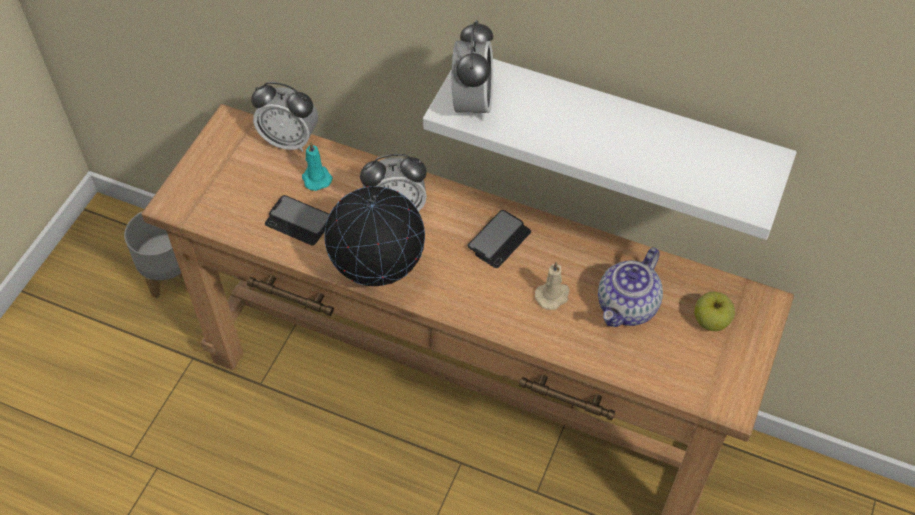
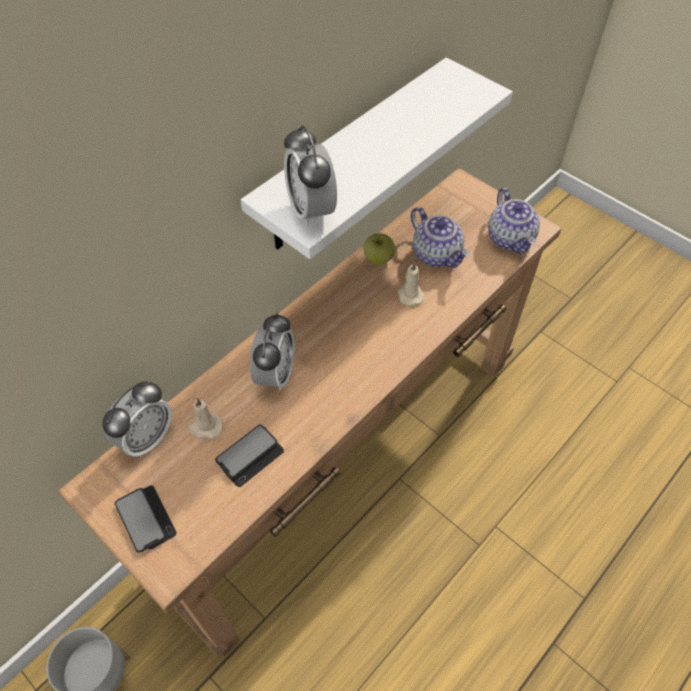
camera: 70 degrees left, 0 degrees up
(316, 178) = (205, 427): turquoise candle -> beige candle
(379, 272) = (337, 406): globe -> none
(472, 104) = (311, 210): alarm clock -> alarm clock turned 135 degrees counterclockwise
(499, 240) = (341, 311): phone -> phone (146, 519)
(695, 379) = (511, 239): none -> teapot
(711, 321) = (466, 214): apple -> apple (378, 258)

